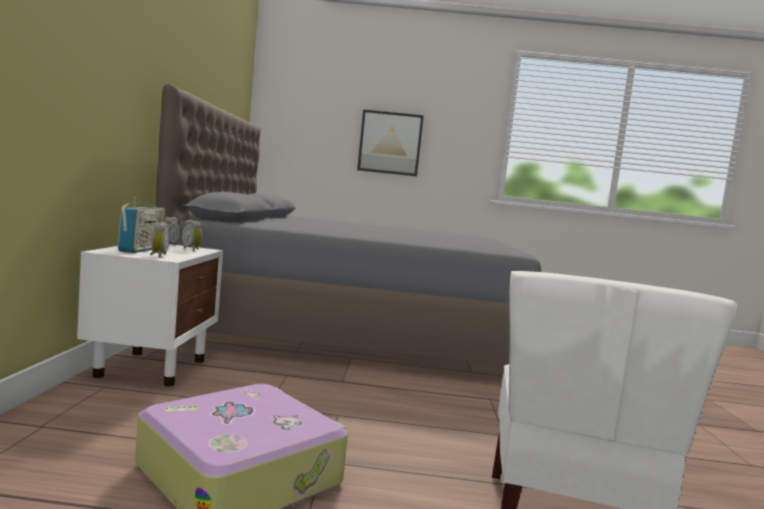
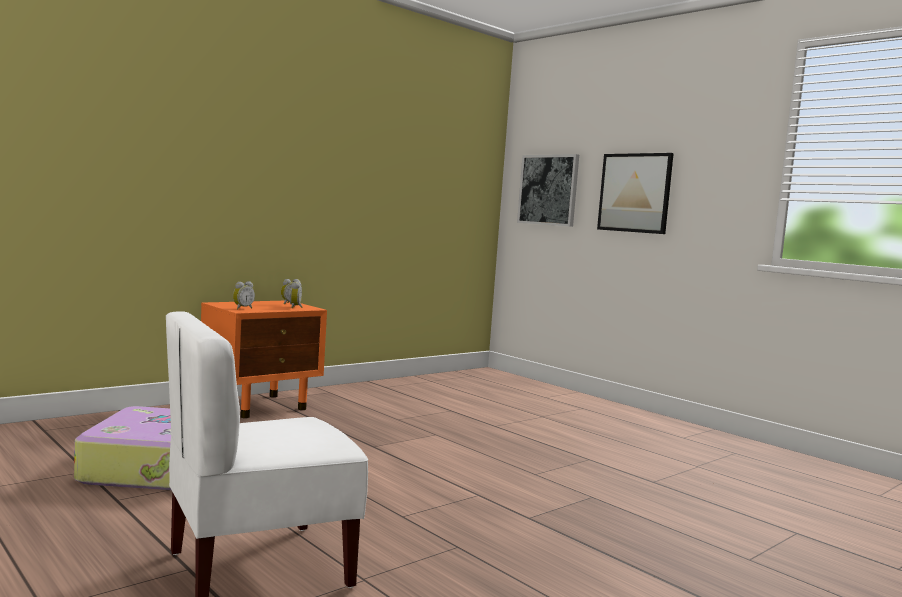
camera: 45 degrees right, 0 degrees up
(142, 249) = (252, 304): radio -> none
(152, 367) = (261, 405): white nightstand -> orange nightstand
(304, 134) = (548, 190): none -> picture
(355, 330) = (511, 417): grey bed -> none

